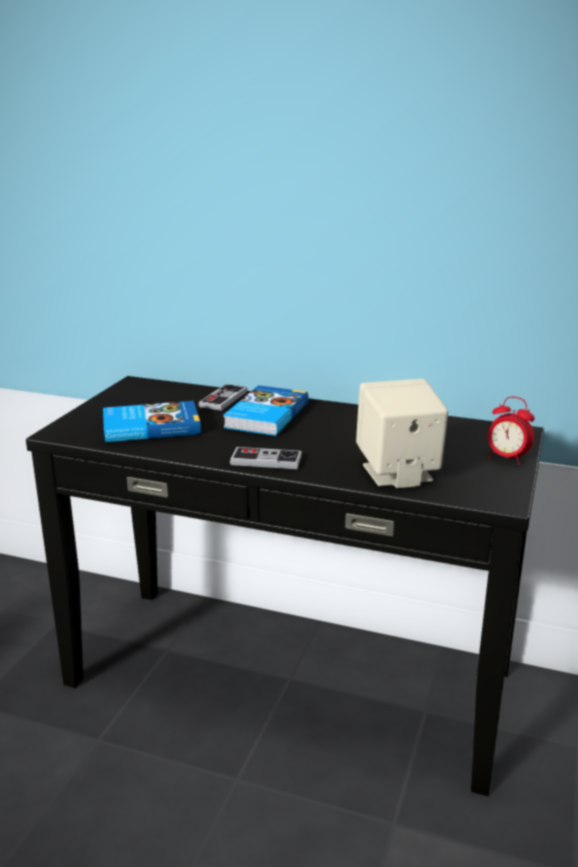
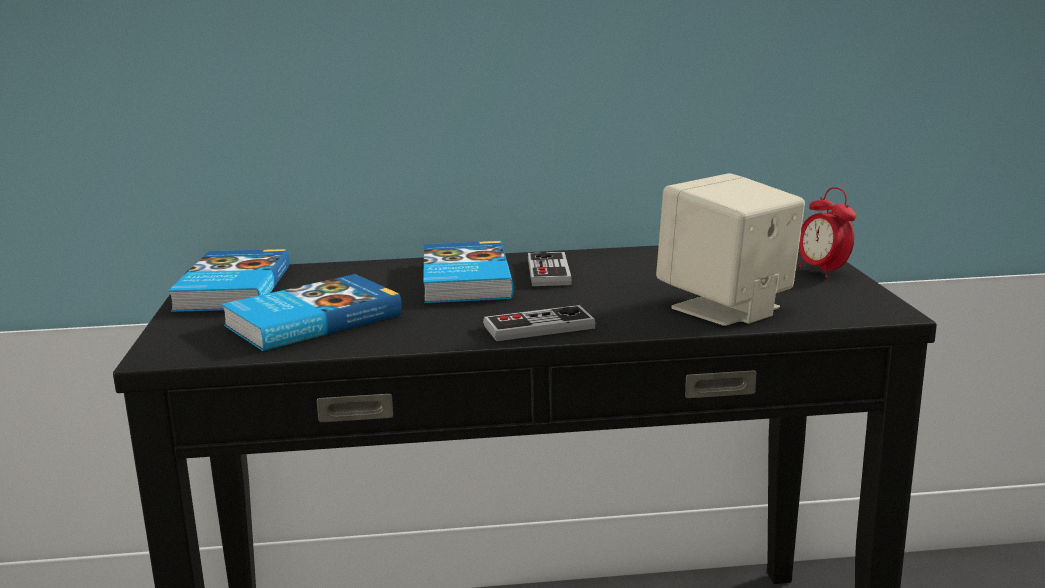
camera: 25 degrees left, 5 degrees down
(133, 395) = (231, 288): none -> book
(223, 399) = (377, 272): game controller -> game controller (548, 272)
(506, 458) = (823, 271): alarm clock -> alarm clock turned 60 degrees clockwise

